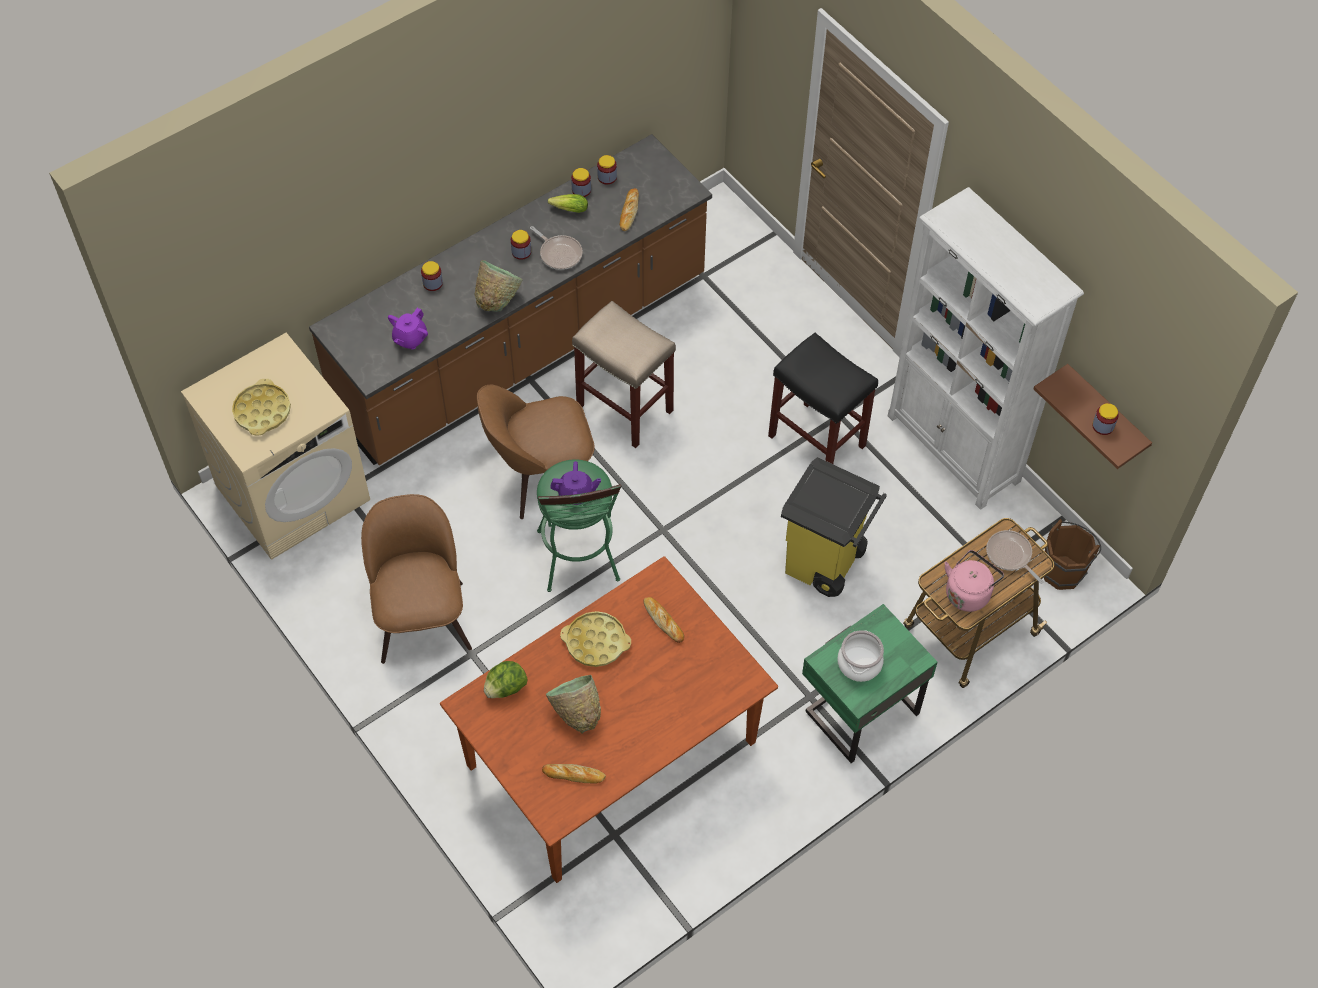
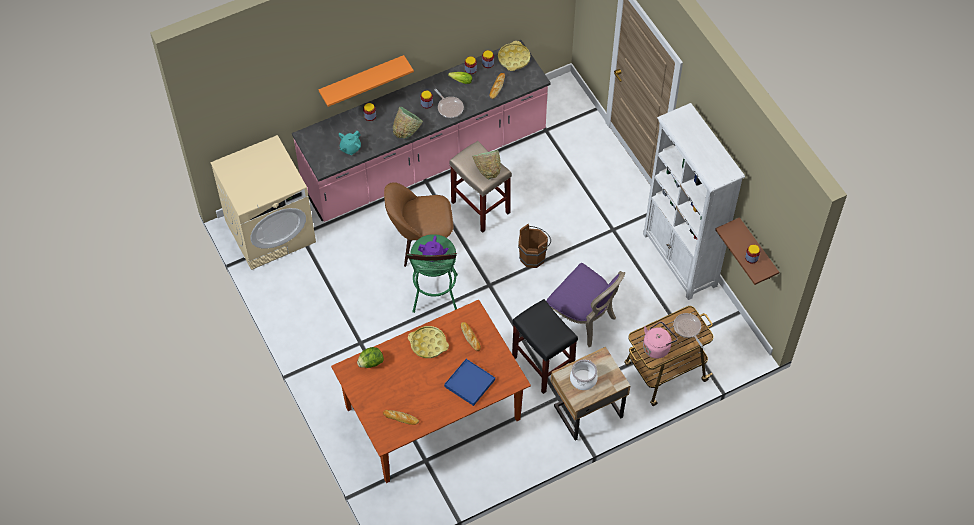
camera: 10 degrees right, 0 degrees up
(262, 411) = (255, 180): yellow tray -> yellow tray (513, 58)
(410, 339) = (350, 148): purple teapot -> turquoise teapot
(413, 224) = (362, 79): none -> orange shelf
(421, 617) = (334, 317): brown chair -> none
(523, 348) = (425, 161): brown counter -> pink counter
(576, 712) = (409, 383): green bowl -> green bowl (487, 170)
(677, 698) = (469, 383): none -> blue tray
(818, 441) = (596, 244): black stool -> black stool (543, 365)
(824, 564) = (584, 319): yellow trash can -> purple chair
(859, 711) = (586, 410): green nightstand -> beige nightstand
(1064, 569) = (732, 344): brown bucket -> brown bucket (534, 256)

